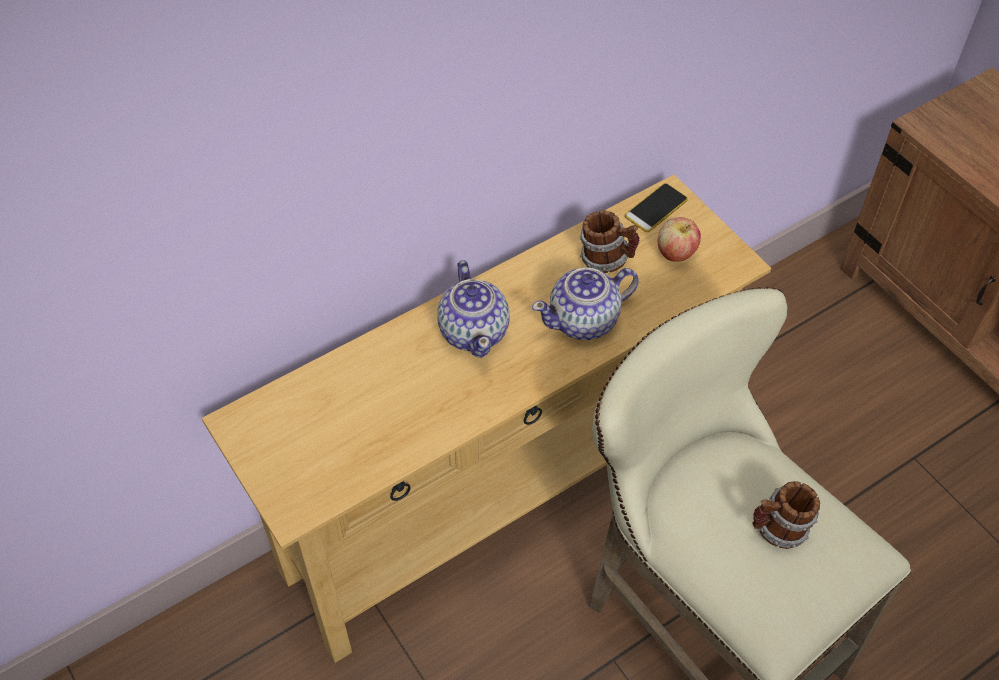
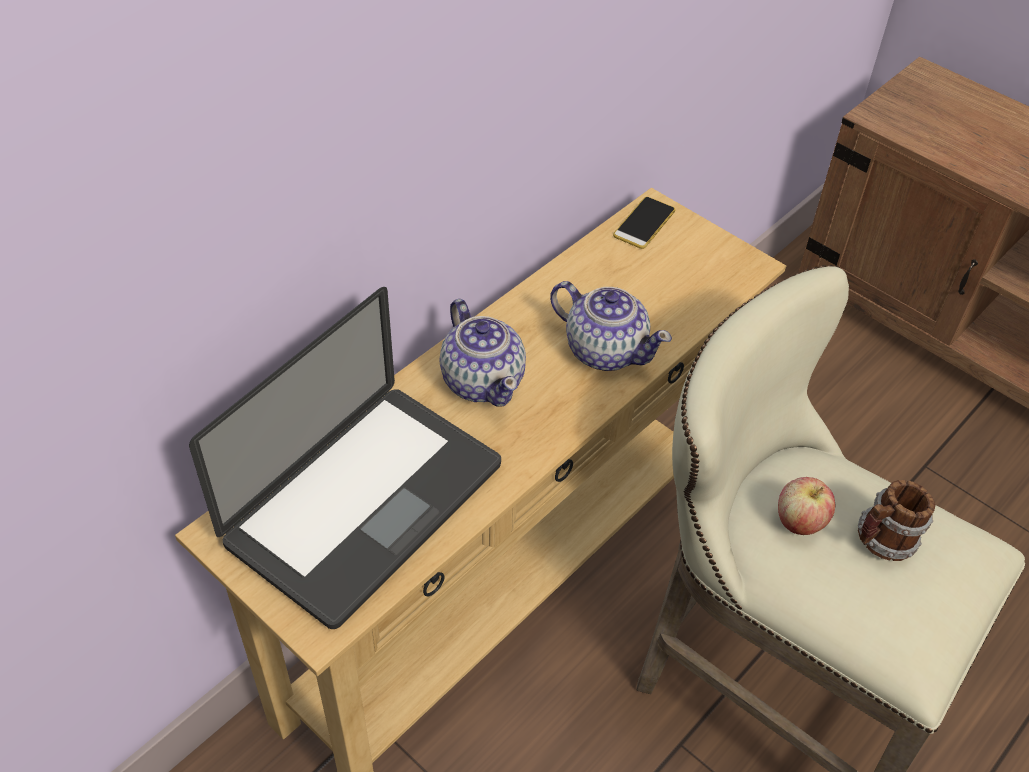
camera: 15 degrees left, 5 degrees down
(351, 420) = (365, 504): none -> laptop
(584, 320) = (605, 349): teapot -> teapot turned 105 degrees counterclockwise
(607, 260) = (608, 283): mug -> none
(676, 253) = (681, 265): apple -> apple (799, 522)

